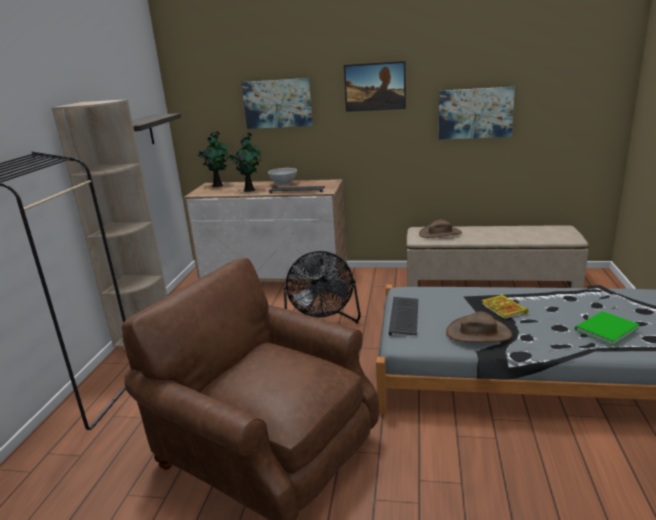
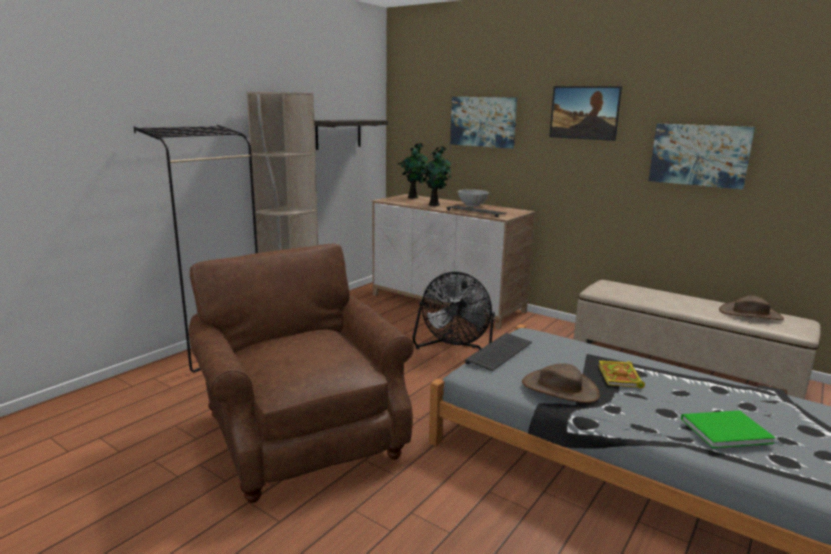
camera: 25 degrees right, 5 degrees down
(440, 233) = (627, 291): brown hat -> brown hat (750, 314)

